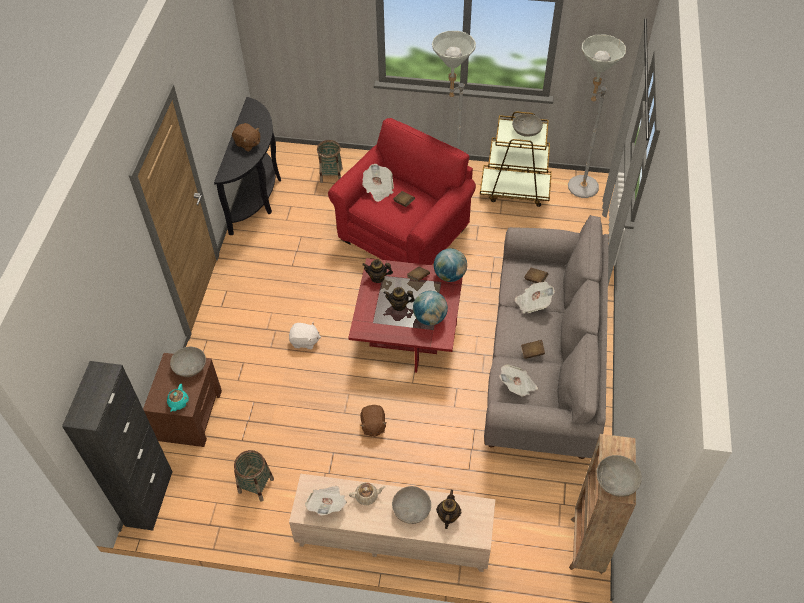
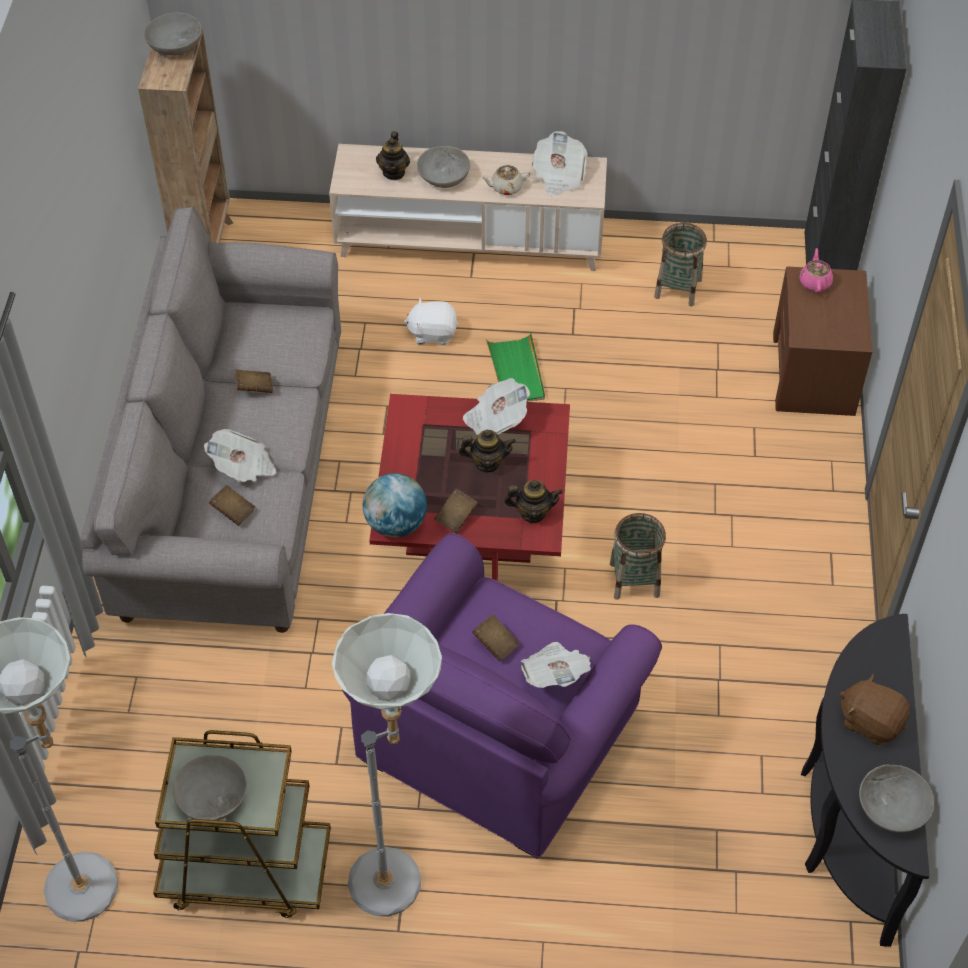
camera: 175 degrees right, 0 degrees up
(178, 403) = (815, 282): turquoise teapot -> pink teapot
(190, 367) = (818, 332): grey bowl -> grey bowl (891, 808)
(305, 341) = (656, 496): white plush toy -> white plush toy (432, 333)
(331, 175) = (689, 891): basket -> basket (634, 579)
(373, 426) = (516, 372): brown plush toy -> green tray
(404, 233) = (497, 734): red armchair -> purple armchair
(430, 318) = (430, 443): globe -> none
(517, 386) = (284, 332): newspaper -> newspaper (496, 420)

